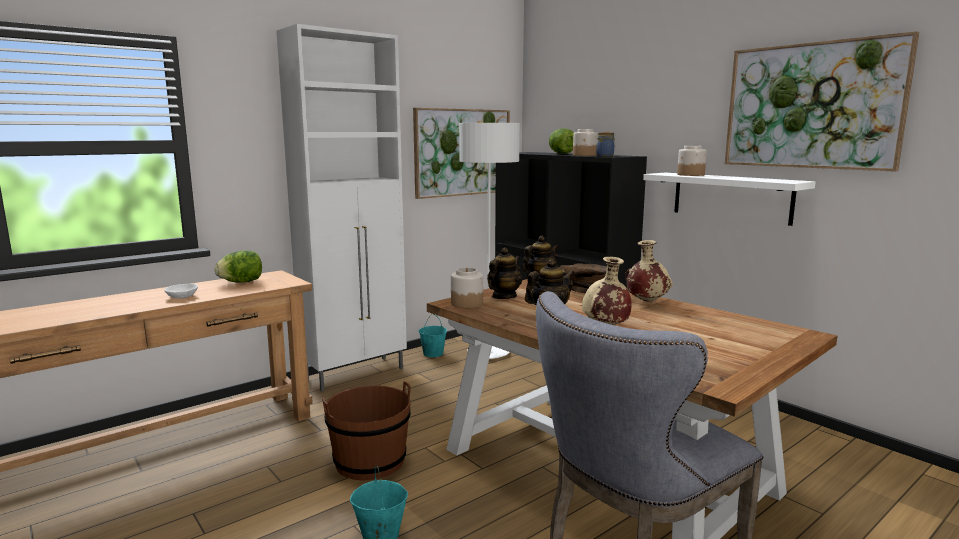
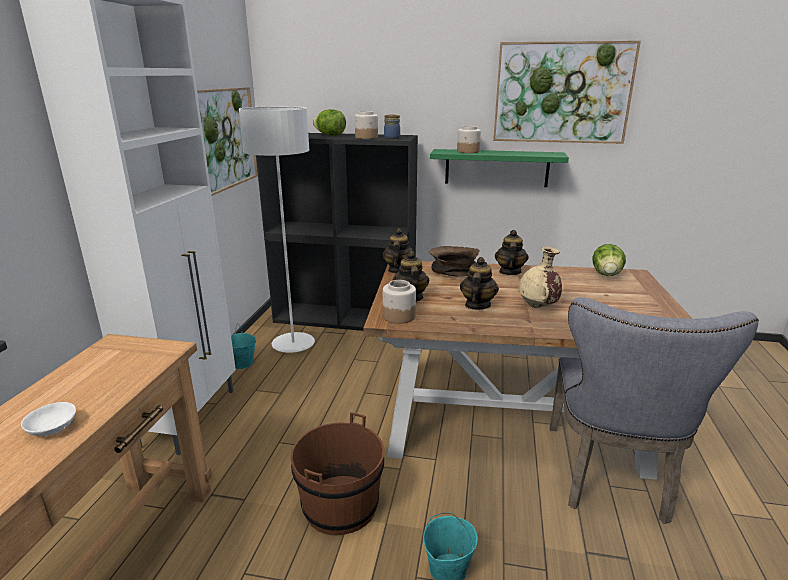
camera: 40 degrees left, 10 degrees up
(241, 282) = (94, 371): lettuce -> lettuce (606, 275)
(646, 301) = (509, 272): beige vase -> teapot
(731, 197) = (496, 168): white shelf -> green shelf

